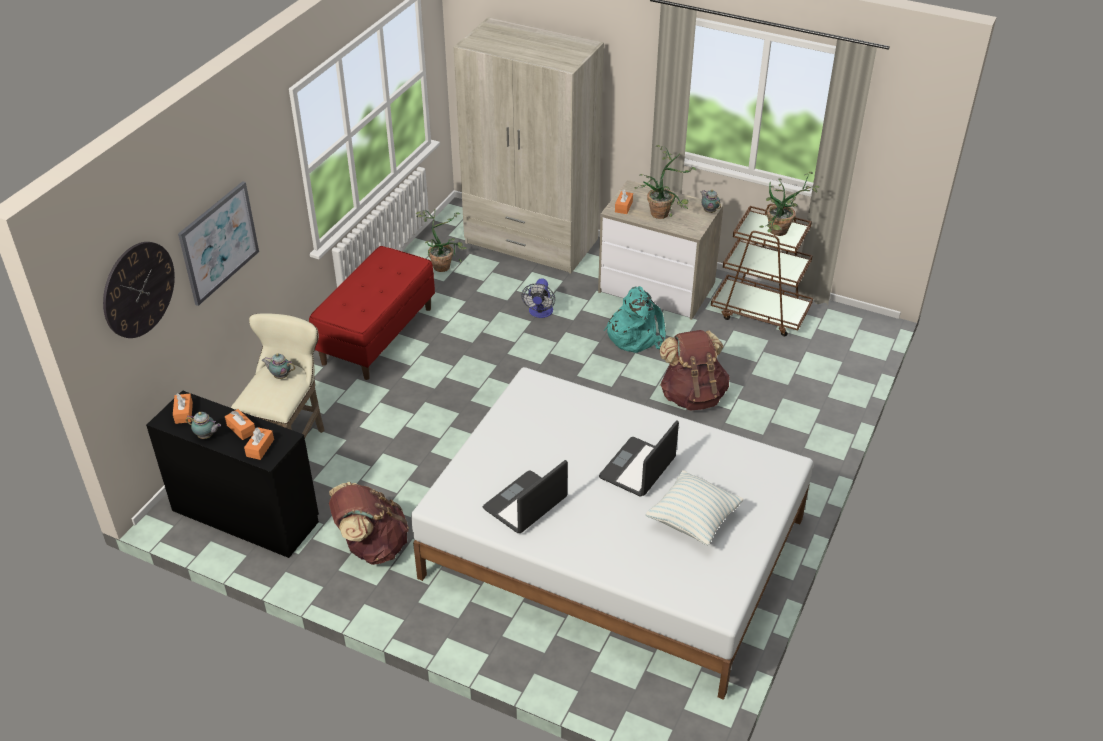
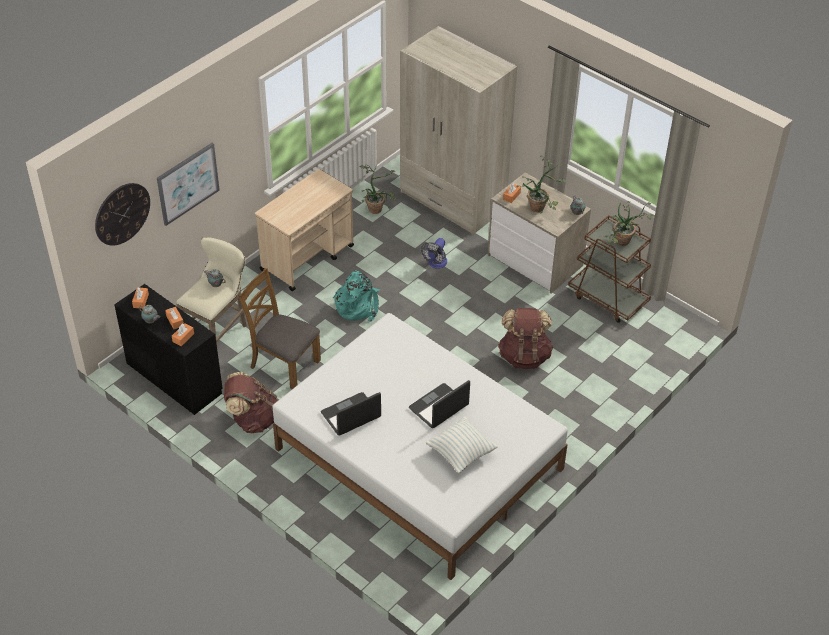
camera: 15 degrees right, 5 degrees up
(377, 335) = (308, 258): red bench -> beige cart
(391, 467) = (284, 364): none -> brown chair
(635, 335) = (501, 297): turquoise backpack -> turquoise backpack (358, 305)

